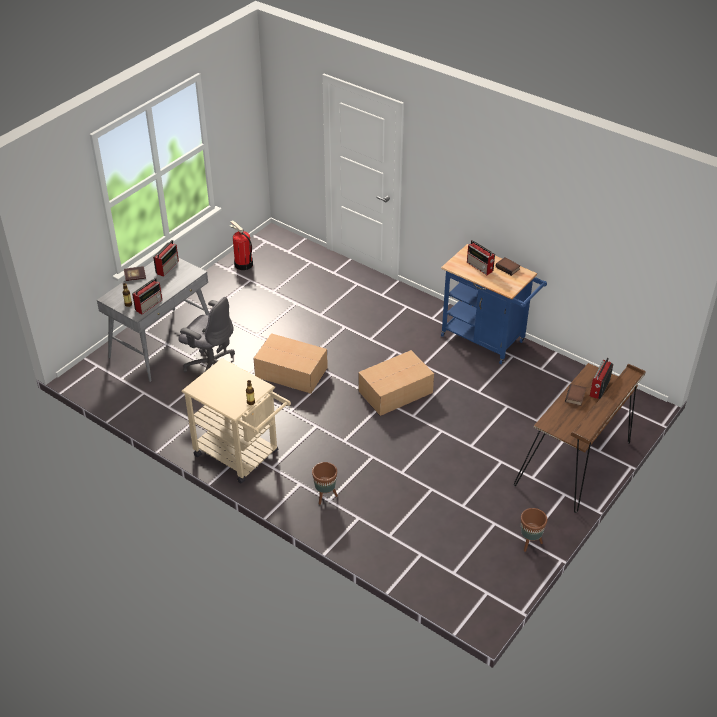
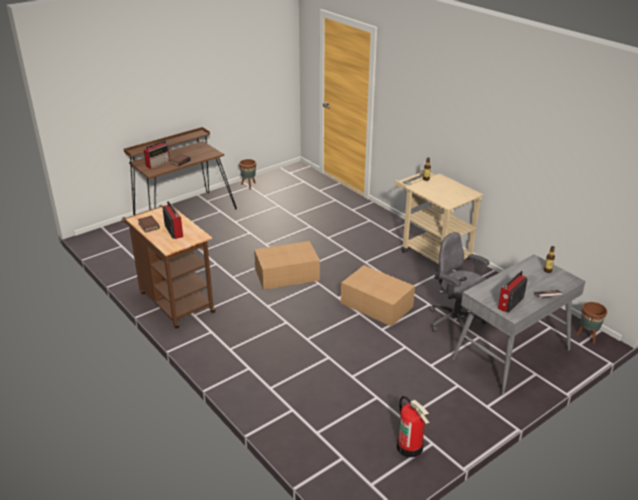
camera: 165 degrees left, 10 degrees down
(149, 305) = (524, 267): radio -> none
(325, 496) = (372, 222): brown planter -> brown planter (587, 336)
(487, 340) = (174, 301): blue cart -> brown cart

